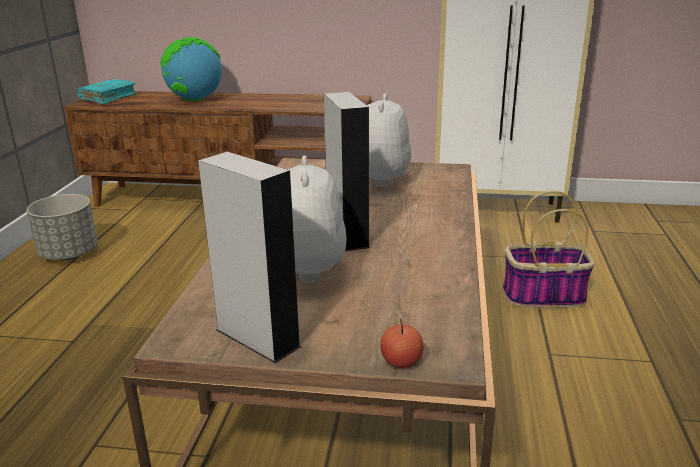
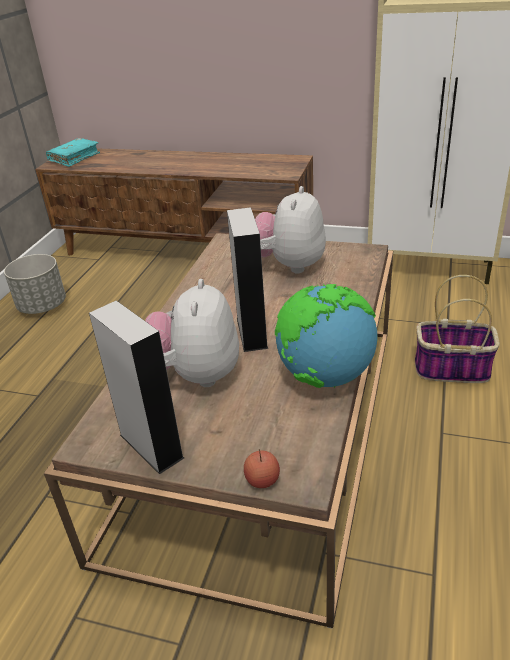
camera: 10 degrees right, 10 degrees up
(194, 100) = (149, 161): globe -> globe (324, 377)

